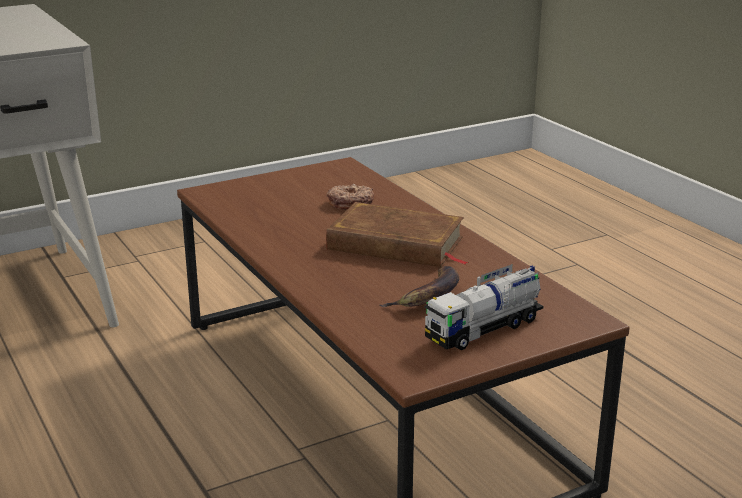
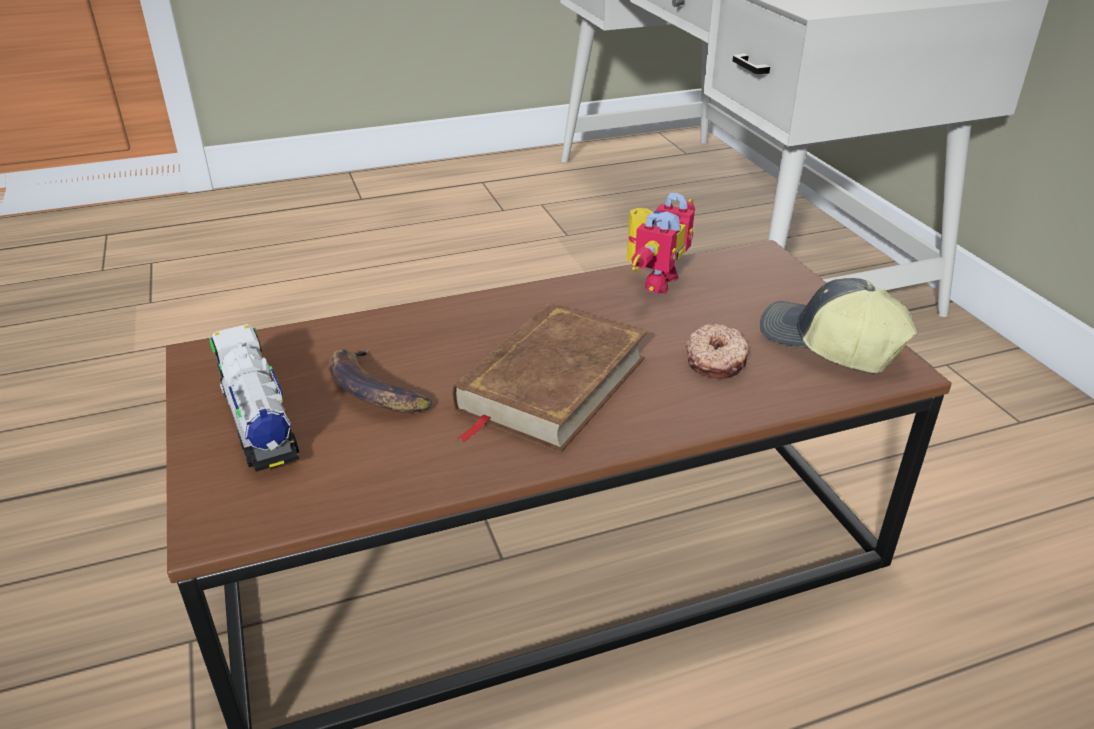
camera: 100 degrees right, 10 degrees up
(248, 222) = (652, 280): none -> toy robot
(323, 178) = (828, 345): none -> cap

